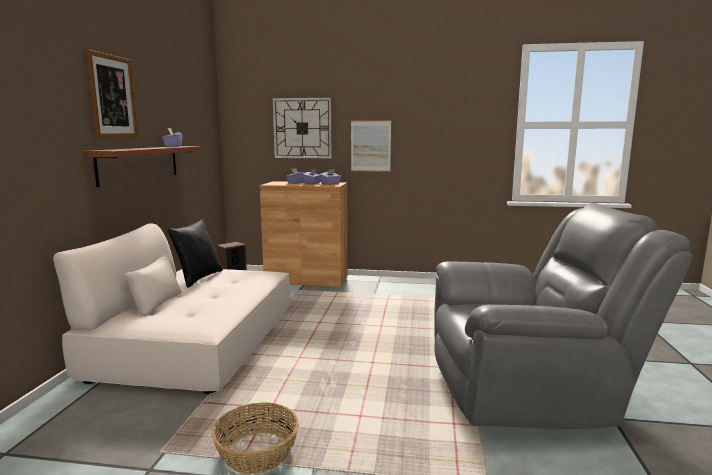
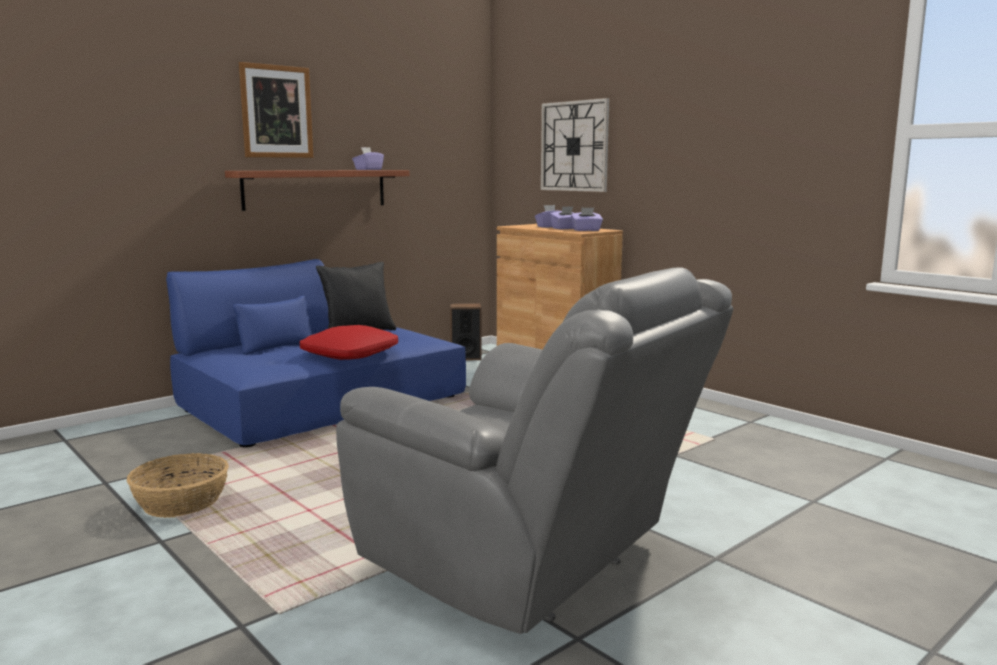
camera: 40 degrees right, 0 degrees up
(198, 340) = (323, 402): beige sofa -> blue sofa
(238, 295) = (349, 354): none -> red pillow
(370, 146) = (657, 173): picture -> none

